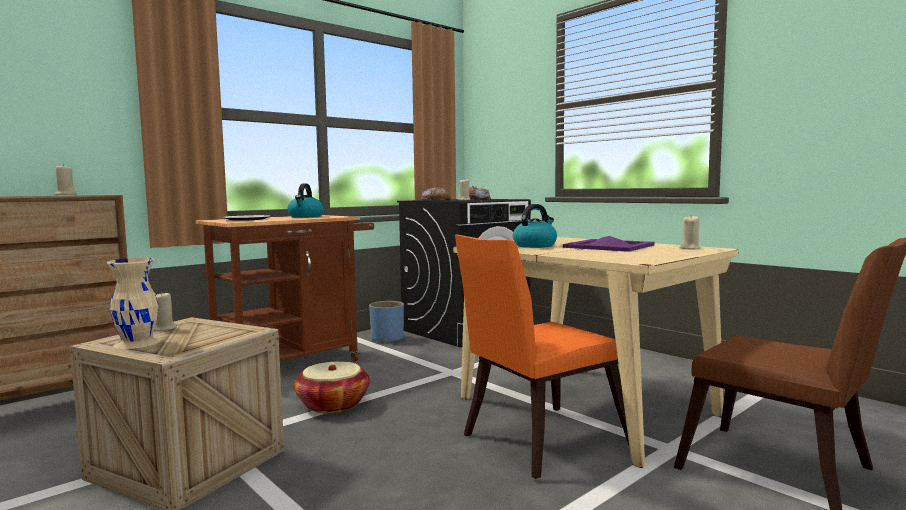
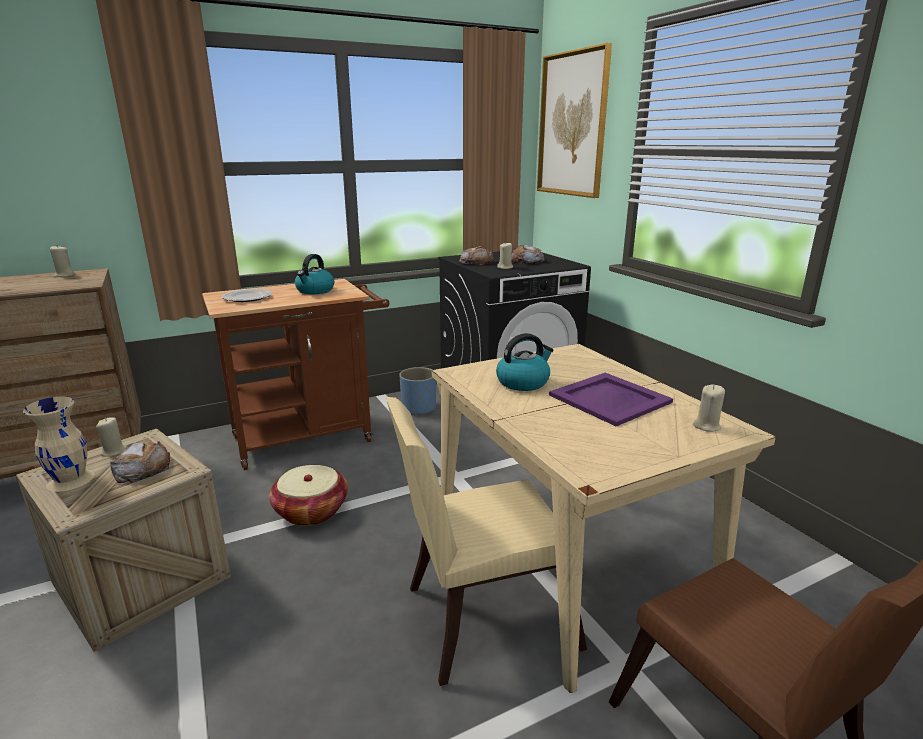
camera: 15 degrees right, 15 degrees up
(207, 333) = (142, 468): none -> bread
(497, 97) = (572, 125): none -> picture
(537, 442) = (479, 617): orange chair -> beige chair

